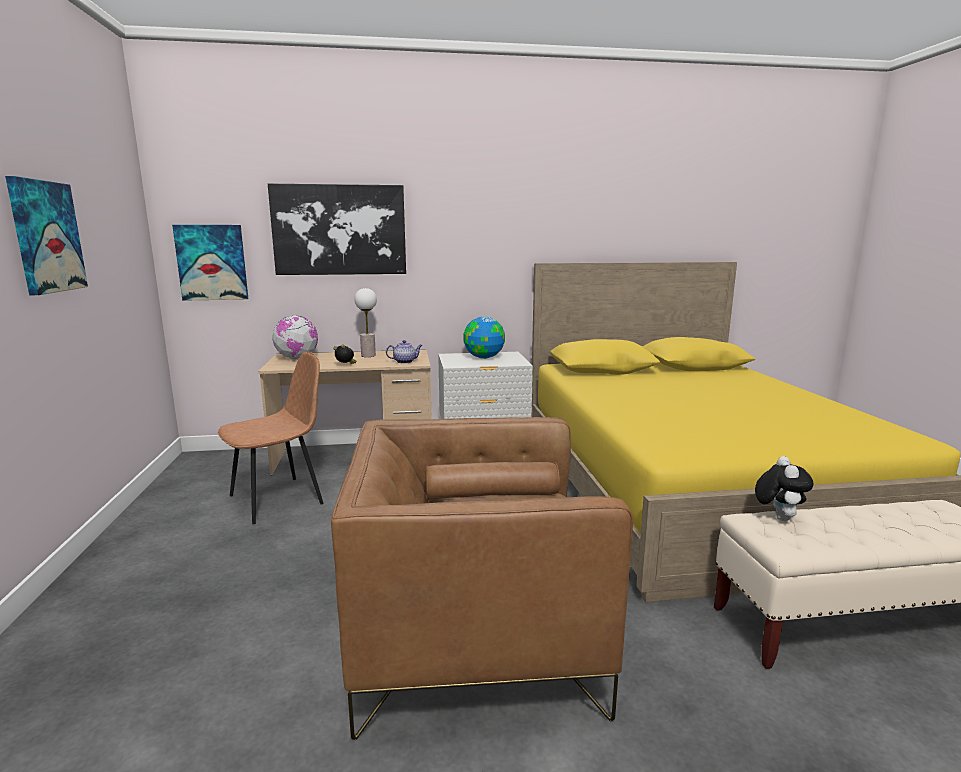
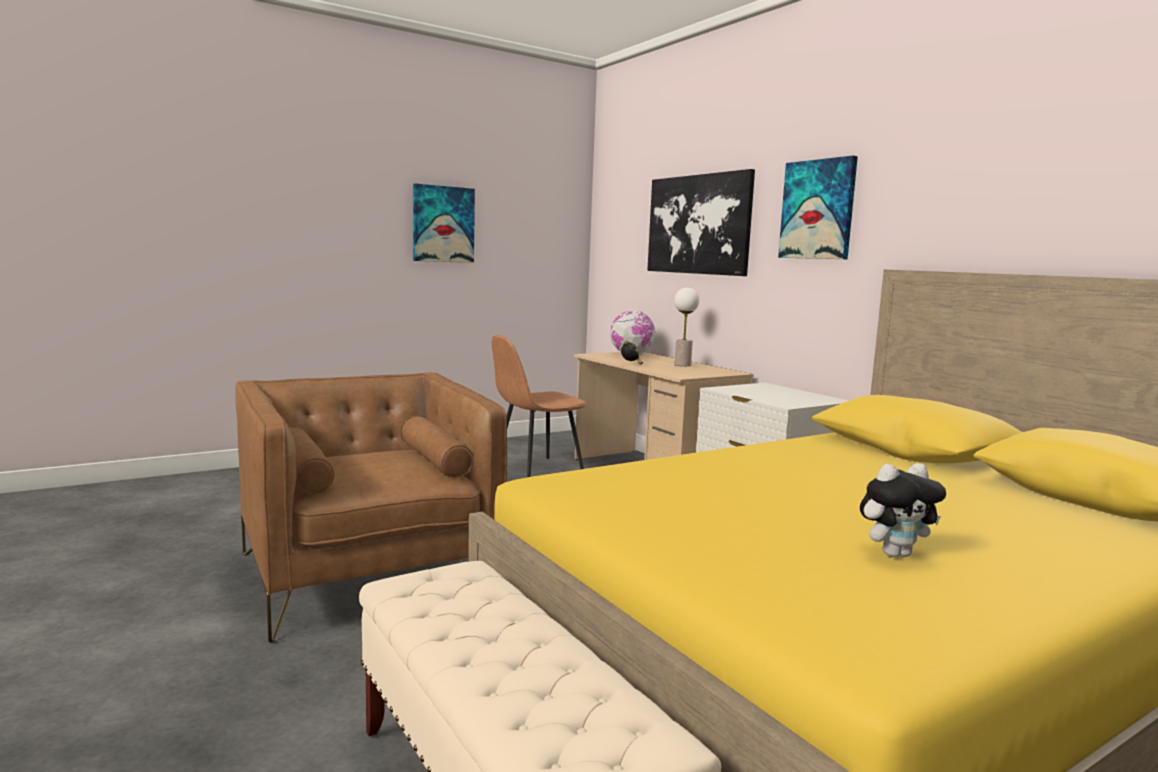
camera: 65 degrees right, 5 degrees down
(212, 262) = (616, 257): picture -> picture (818, 209)
(279, 499) = (536, 471): brown chair -> brown chair turned 120 degrees clockwise
(405, 361) = (680, 373): teapot -> none
(483, 357) = (783, 394): globe -> none
(777, 517) = (485, 584): plush toy -> plush toy (895, 553)

